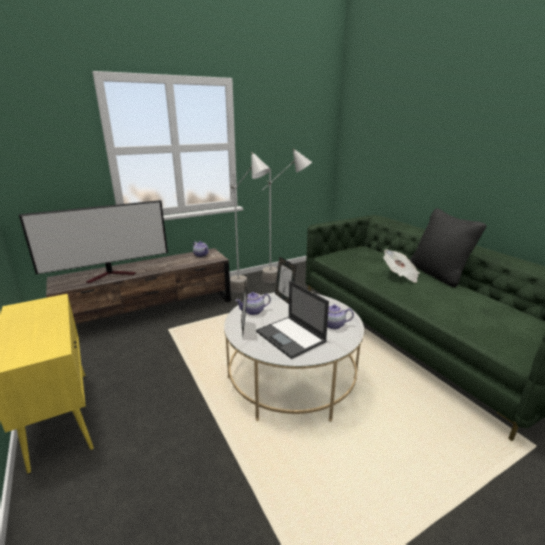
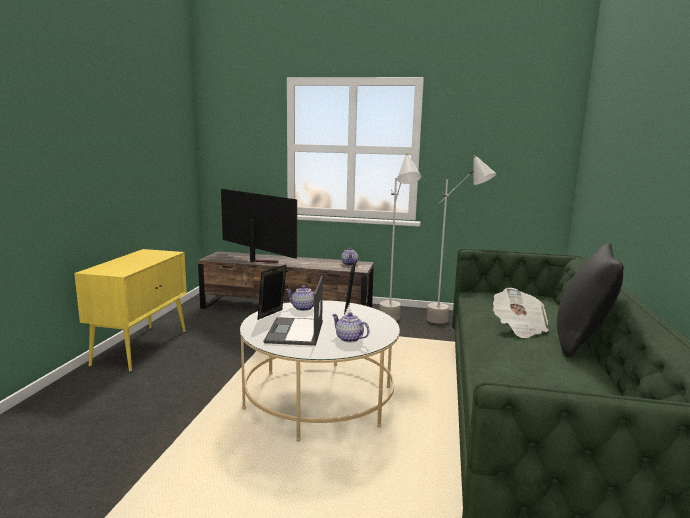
camera: 40 degrees right, 10 degrees down
(112, 275) = (256, 260): television -> television turned 150 degrees counterclockwise

